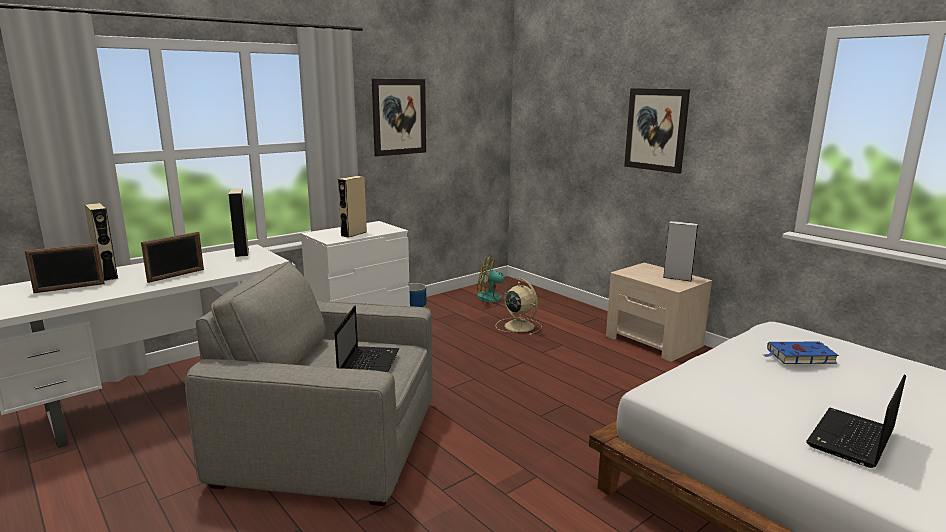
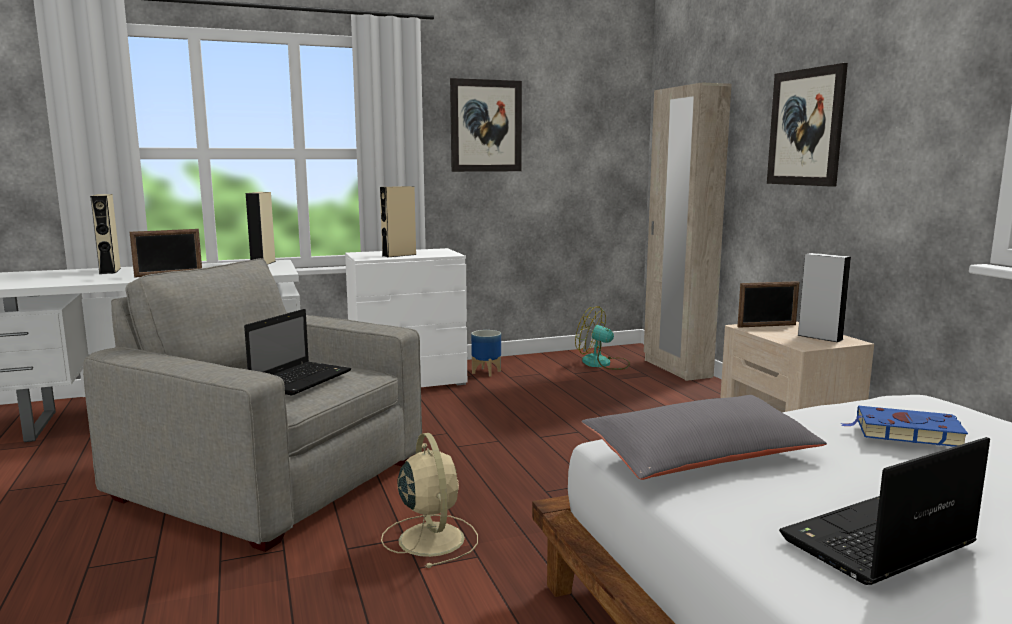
camera: 20 degrees right, 5 degrees down
(70, 288) = (62, 276): picture frame -> picture frame (767, 326)
(518, 326) = (606, 394): beige fan -> beige fan (430, 538)
(548, 297) = (676, 368): none -> beige wardrobe
(711, 393) = (701, 457): none -> grey pillow

